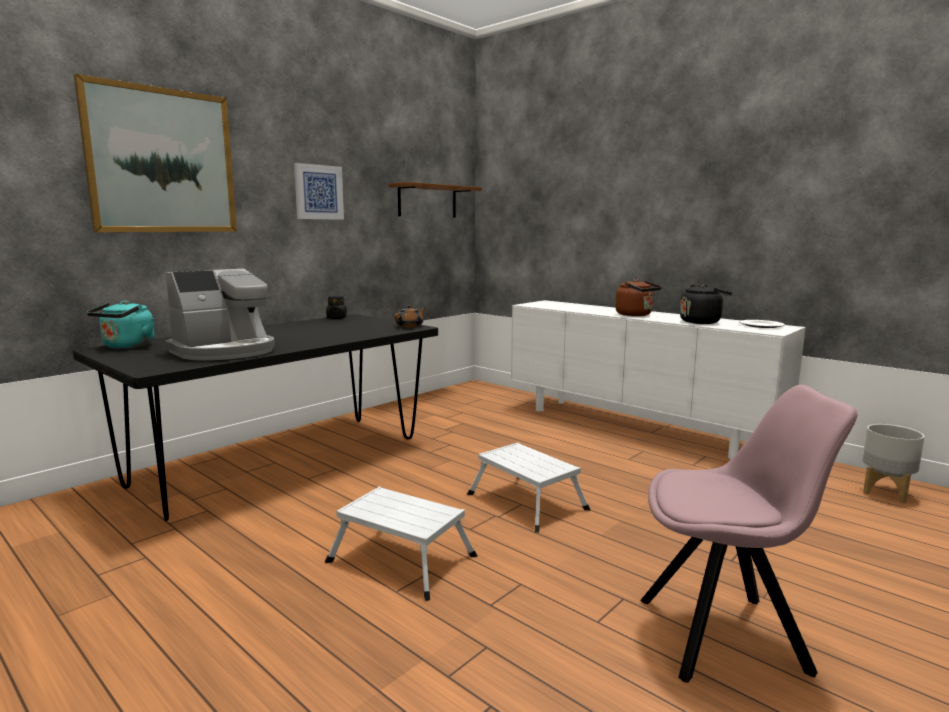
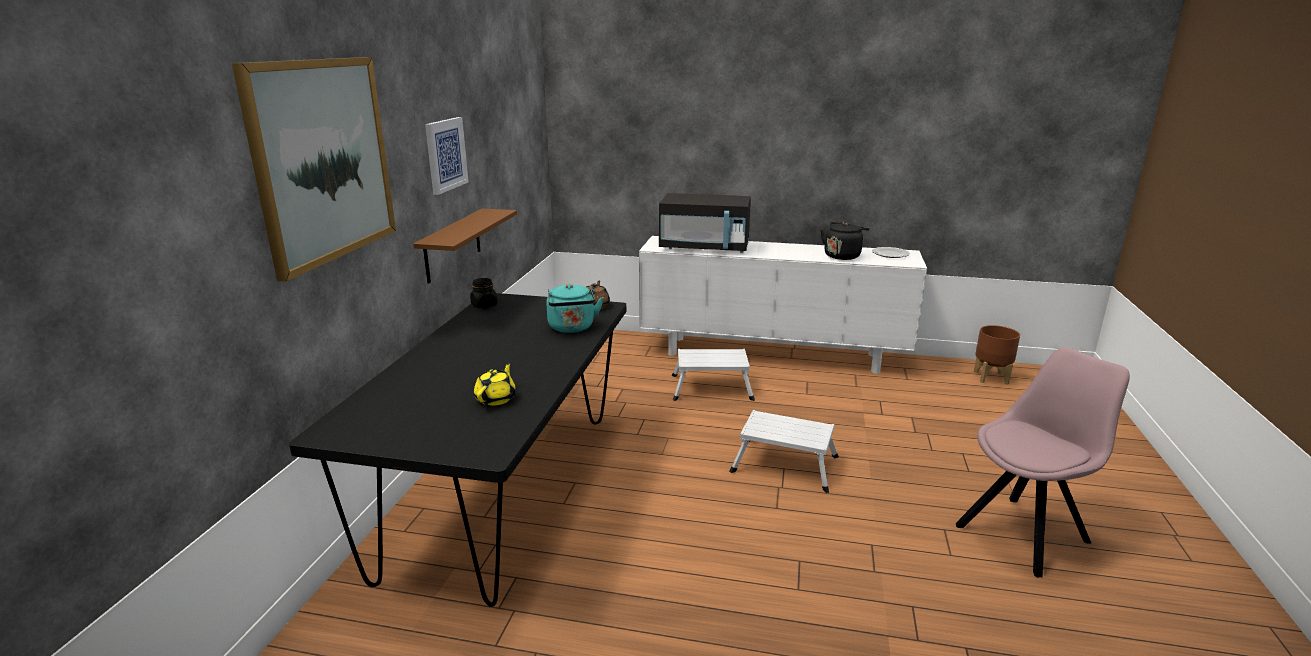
camera: 30 degrees left, 10 degrees up
(127, 346) = (352, 420): turquoise kettle -> turquoise kettle (572, 328)
(225, 351) = (496, 398): coffee machine -> yellow teapot
(401, 558) = (762, 557): white step ladder -> white step ladder (711, 387)
(427, 201) = (518, 136): brown shelf -> brown shelf (452, 245)
(573, 308) = (705, 248): none -> black microwave
(636, 315) = (776, 252): brown kettle -> none
(886, 492) = (991, 377): grey planter -> brown planter

